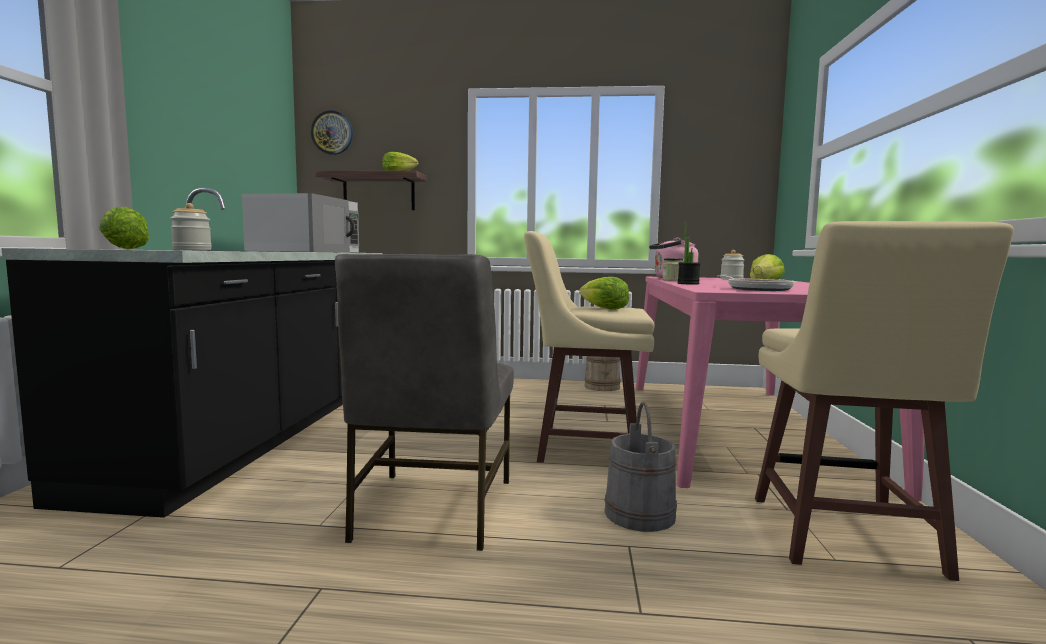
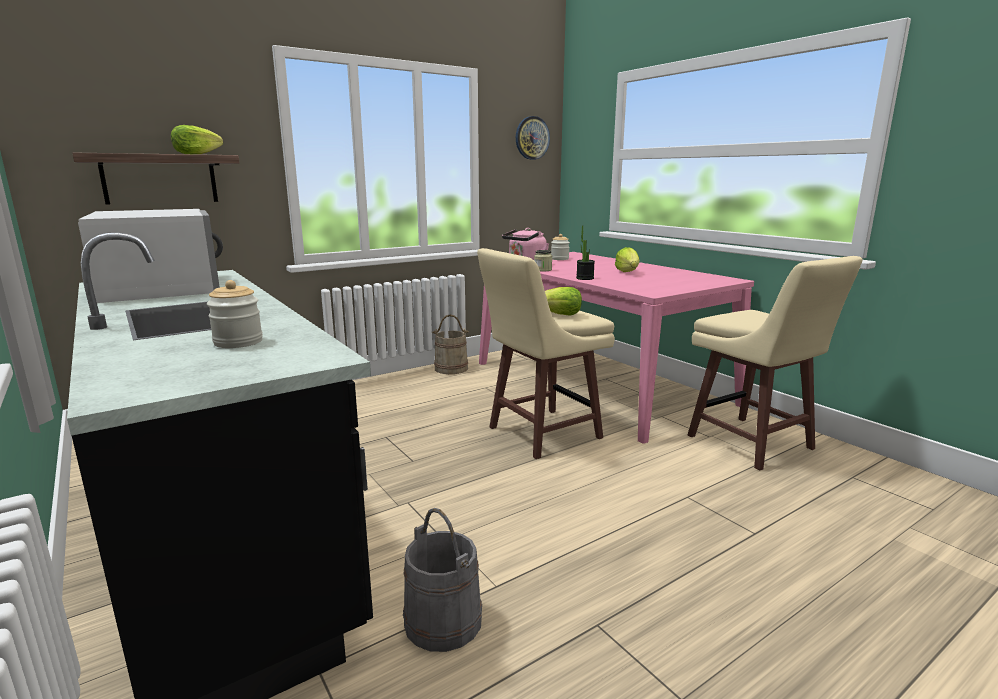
camera: 40 degrees left, 10 degrees up
(125, 249) = (176, 364): lettuce -> none
(332, 133) = (63, 87): wall clock -> wall clock (532, 138)
(431, 509) = (545, 531): grey chair -> none
(639, 514) = (657, 472): grey bucket -> grey bucket (442, 621)
(757, 289) = (658, 284): frying pan -> none

